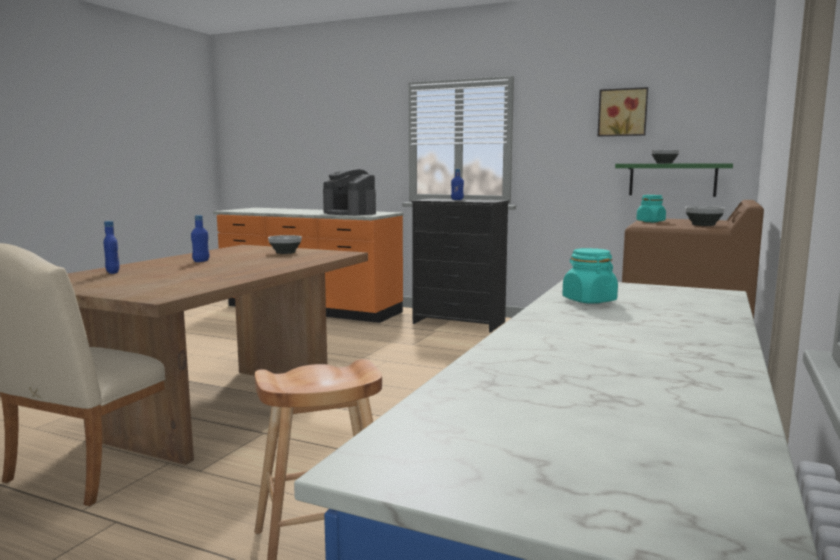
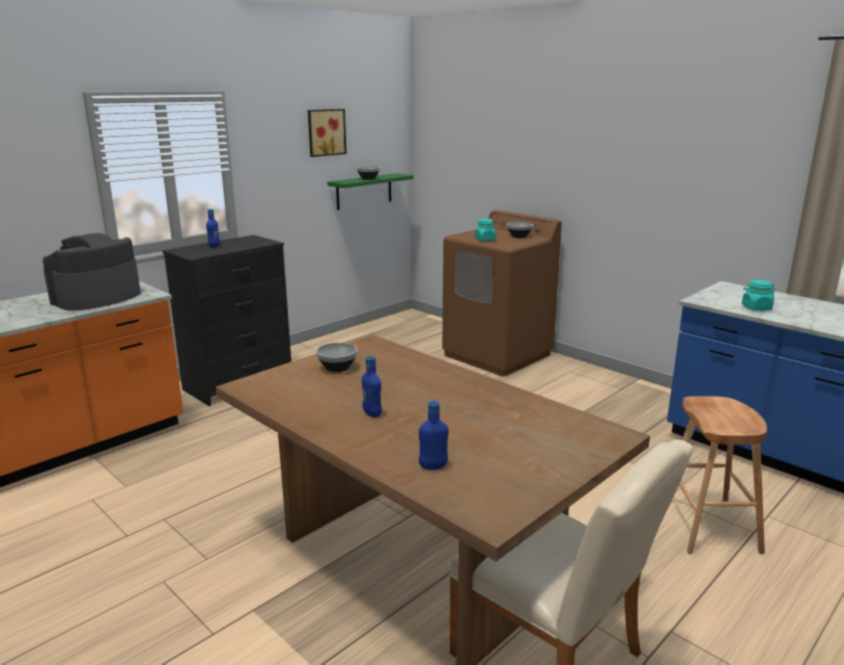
camera: 70 degrees left, 10 degrees up
(350, 213) = (97, 298): coffee machine -> coffee machine turned 150 degrees clockwise

